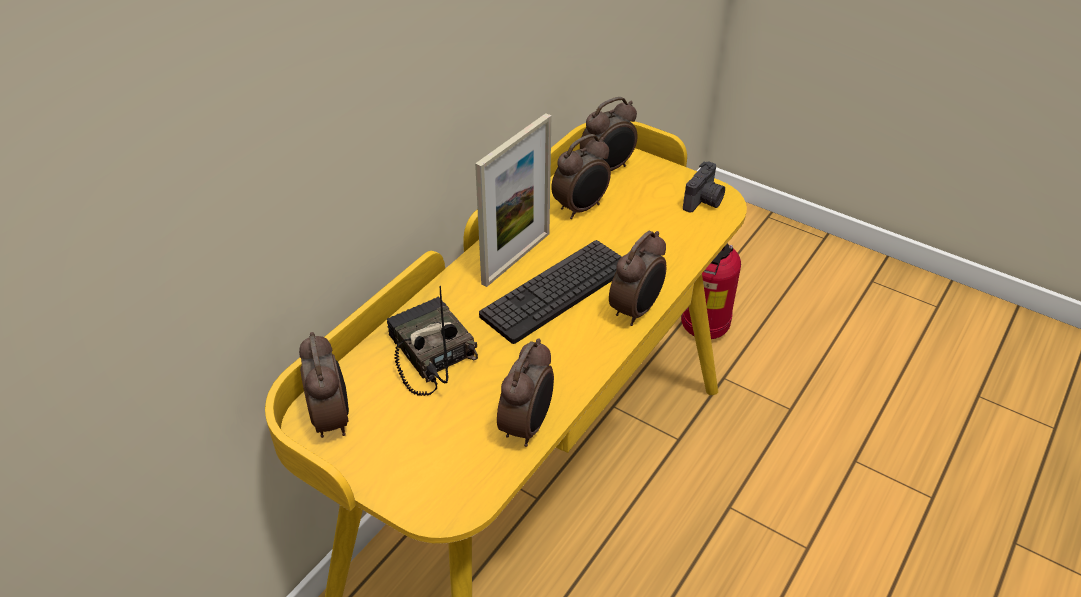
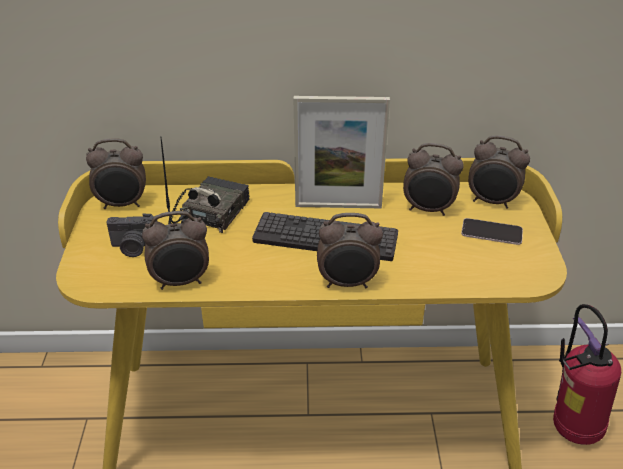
camera: 55 degrees right, 5 degrees down
(332, 419) = (123, 204): alarm clock -> alarm clock turned 45 degrees clockwise
(648, 192) = (491, 232): none -> phone
(704, 201) = (523, 265): camera -> camera (135, 247)

